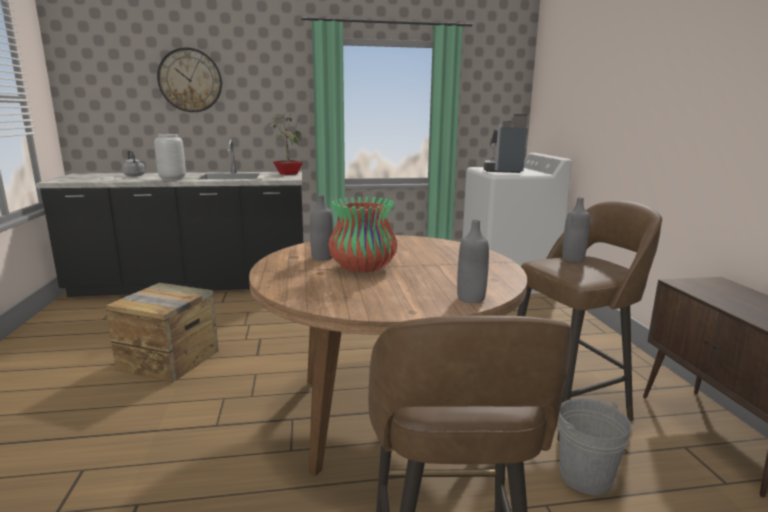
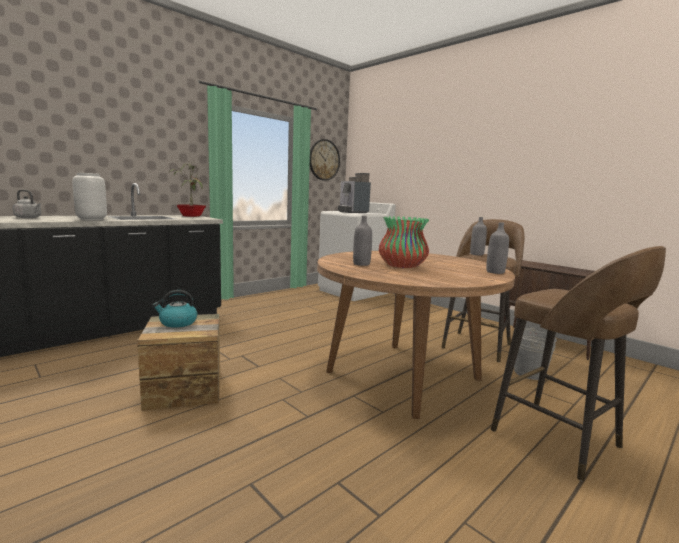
camera: 35 degrees left, 5 degrees down
(162, 293) = (177, 323): none -> kettle
(190, 80) = (84, 122): wall clock -> wall clock (324, 160)

